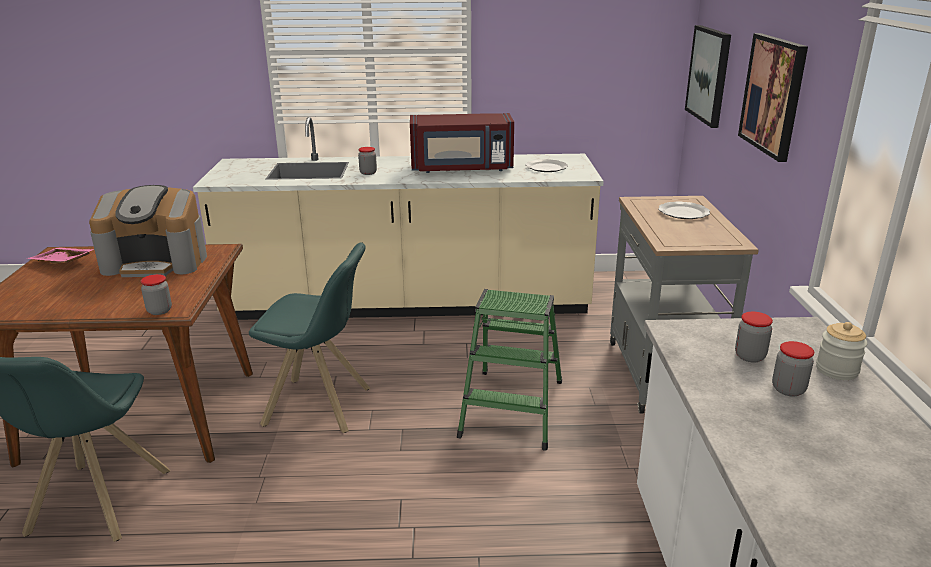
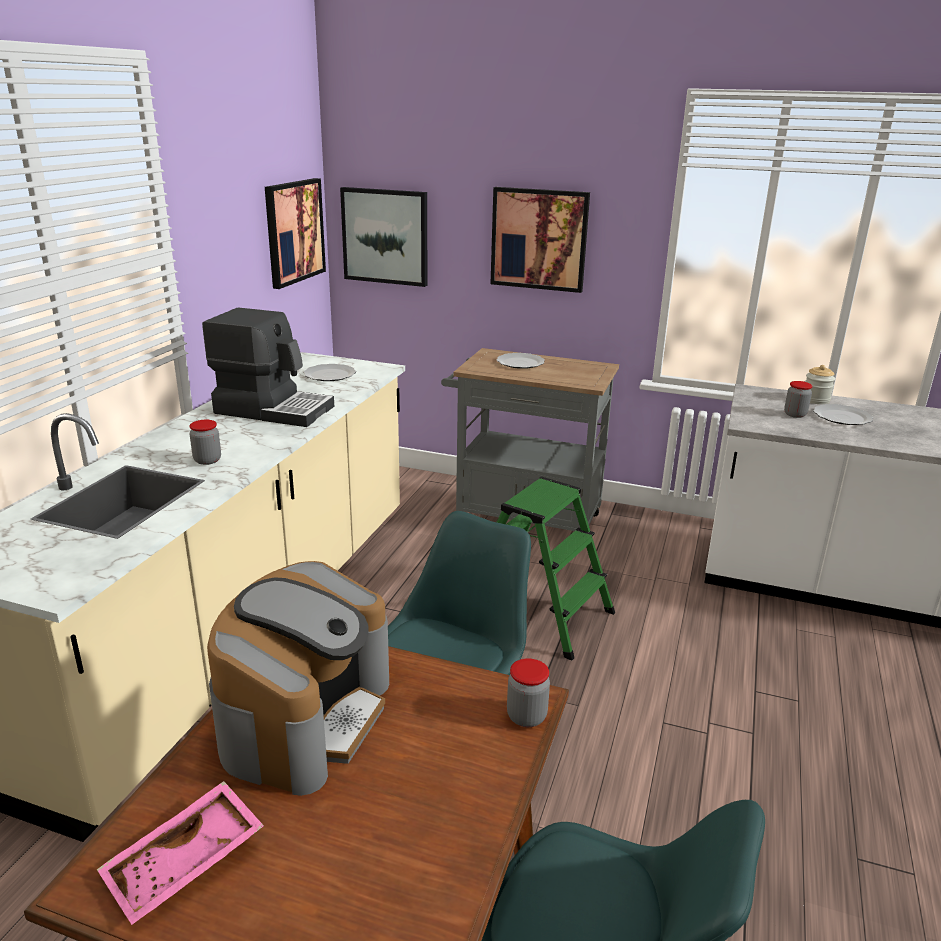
camera: 70 degrees left, 0 degrees up
(462, 169) = (274, 409): red microwave -> coffee machine
(632, 57) = (294, 231): none -> picture
(788, 389) = (841, 417): jar -> plate

